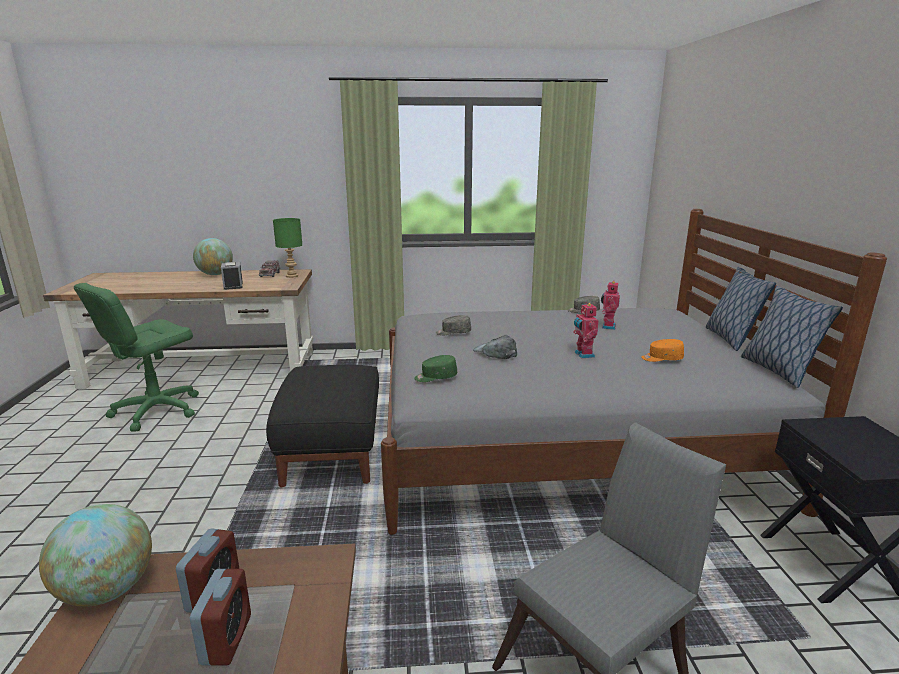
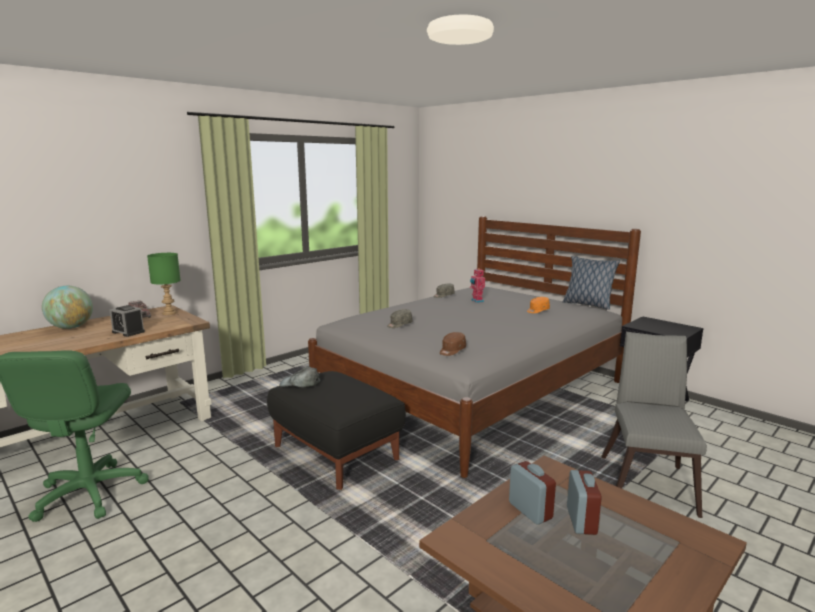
camera: 40 degrees left, 5 degrees down
(107, 591) = (471, 546): globe -> none
(226, 639) = (581, 520): alarm clock -> alarm clock turned 45 degrees clockwise
(435, 377) = (452, 350): green cap -> brown cap
(495, 353) = (453, 329): grey cap -> grey cap (300, 383)
(583, 355) = (499, 318): toy robot -> none
(730, 339) = (540, 295): pillow -> none

